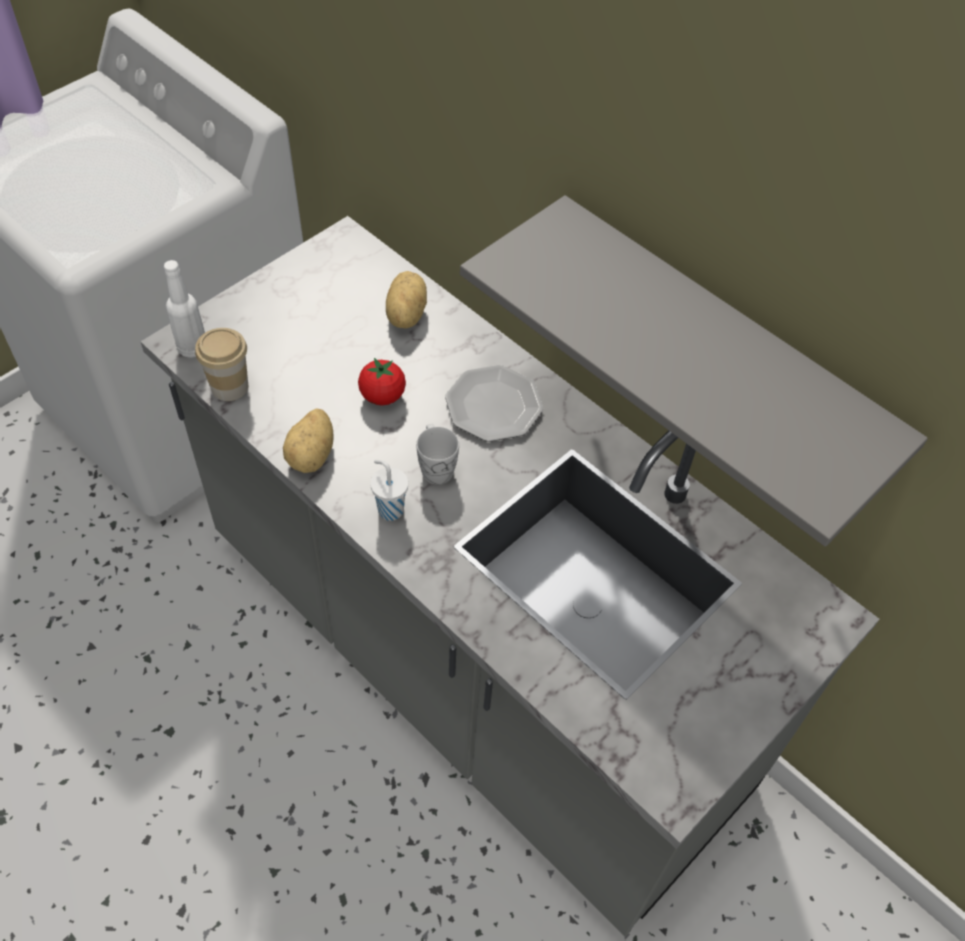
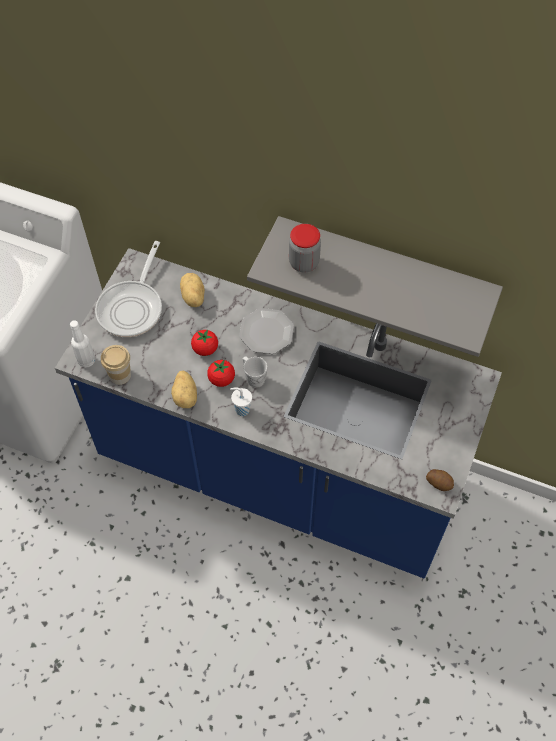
camera: 20 degrees left, 5 degrees up
(306, 298) = (133, 307): none -> frying pan
(383, 450) = (221, 379): none -> tomato
(470, 665) = (278, 473): grey counter -> blue counter
(570, 277) = (304, 263): none -> jar
(676, 770) = (439, 483): none -> potato

